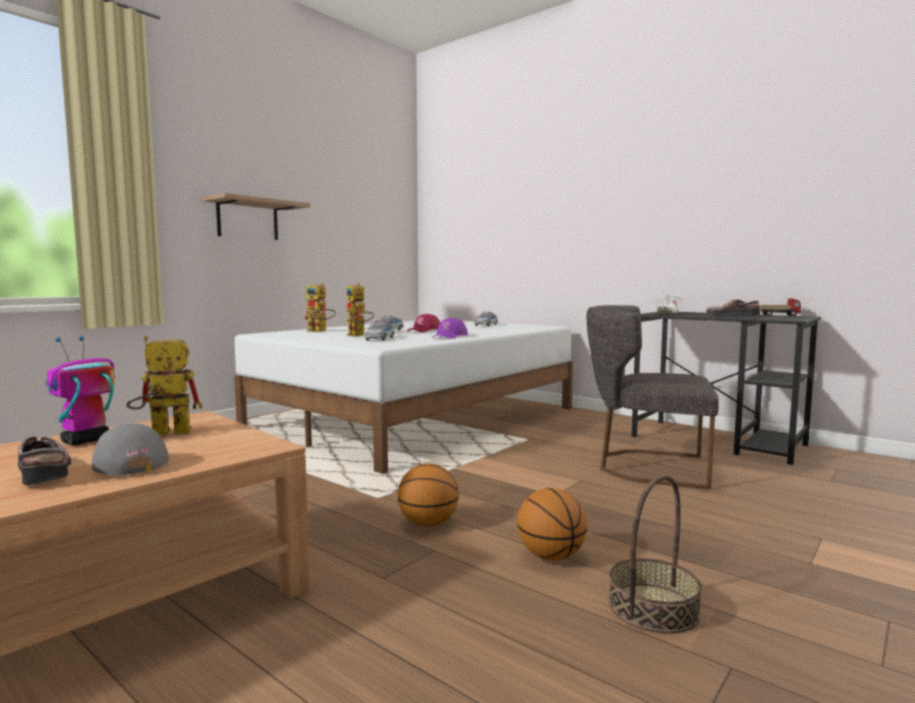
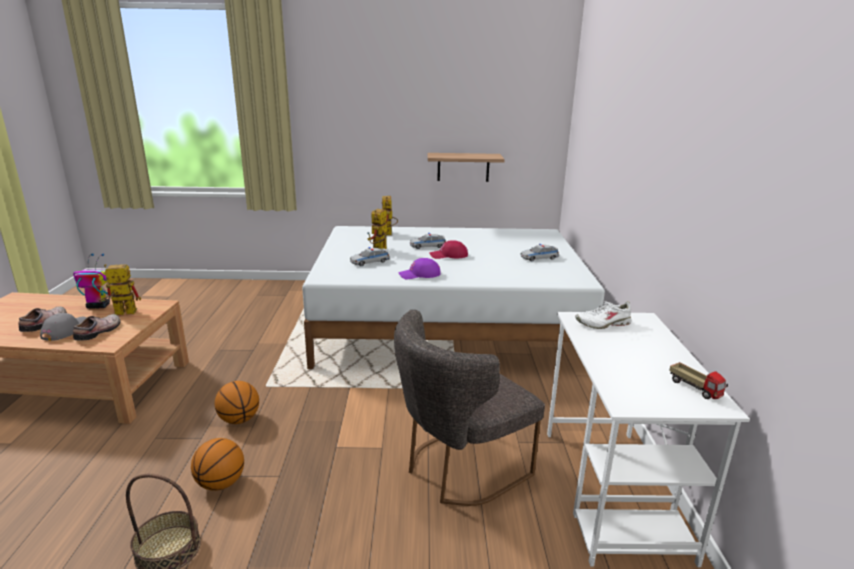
camera: 50 degrees right, 15 degrees up
(162, 433) = (120, 313): toy robot -> toy robot turned 45 degrees counterclockwise
(248, 220) = (370, 132): shelf -> shelf (463, 167)
(646, 466) = (459, 469): grey chair -> grey chair turned 105 degrees counterclockwise
(718, 441) = (613, 492): black desk -> white desk
(733, 316) = (619, 363): shoe -> shoe (100, 331)

